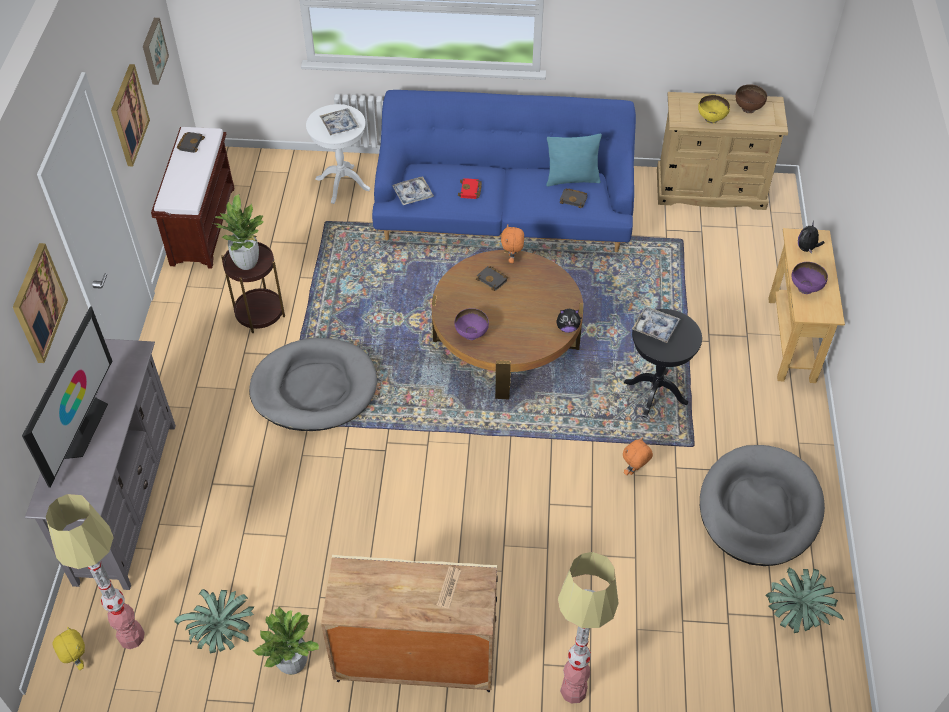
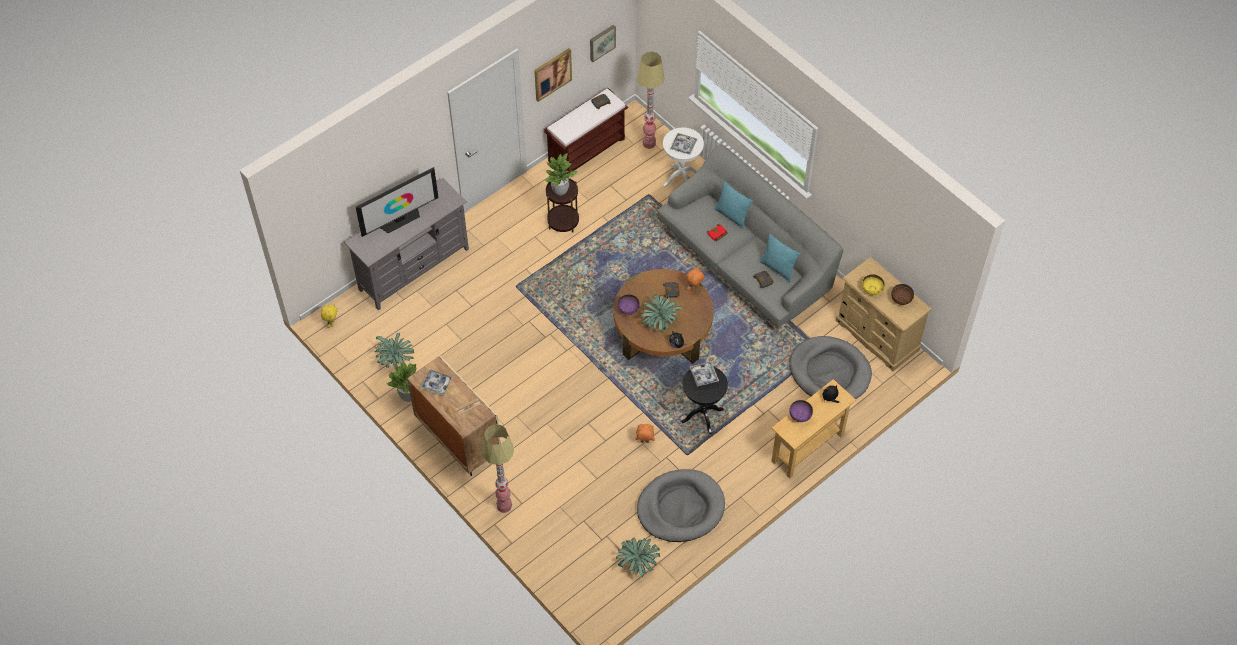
camera: 45 degrees right, 5 degrees up
(38, 303) = (413, 150): picture -> none
(131, 637) = (360, 331): floor lamp -> floor lamp (649, 143)
(314, 388) = (547, 281): grey dog bed -> grey dog bed (829, 372)
(412, 194) = (686, 213): tray -> tray (436, 384)
(462, 165) = (731, 216): none -> turquoise pillow
(504, 213) = (745, 260): blue sofa -> grey sofa
(519, 318) = (660, 321): none -> potted plant

